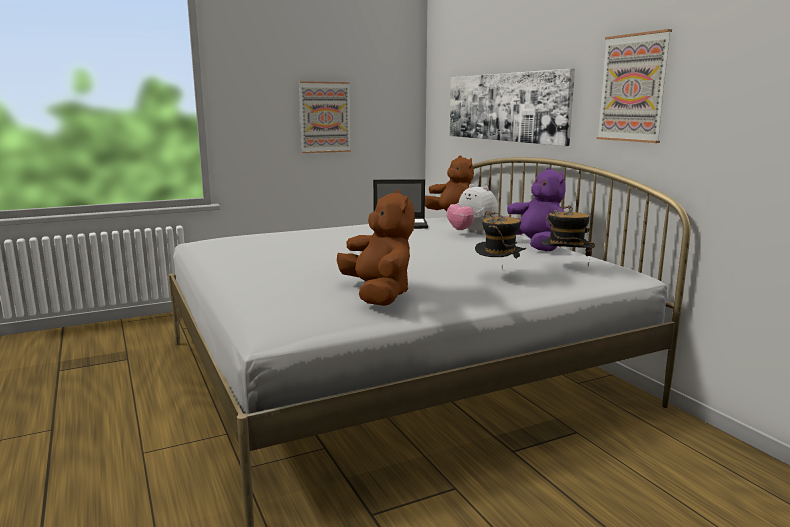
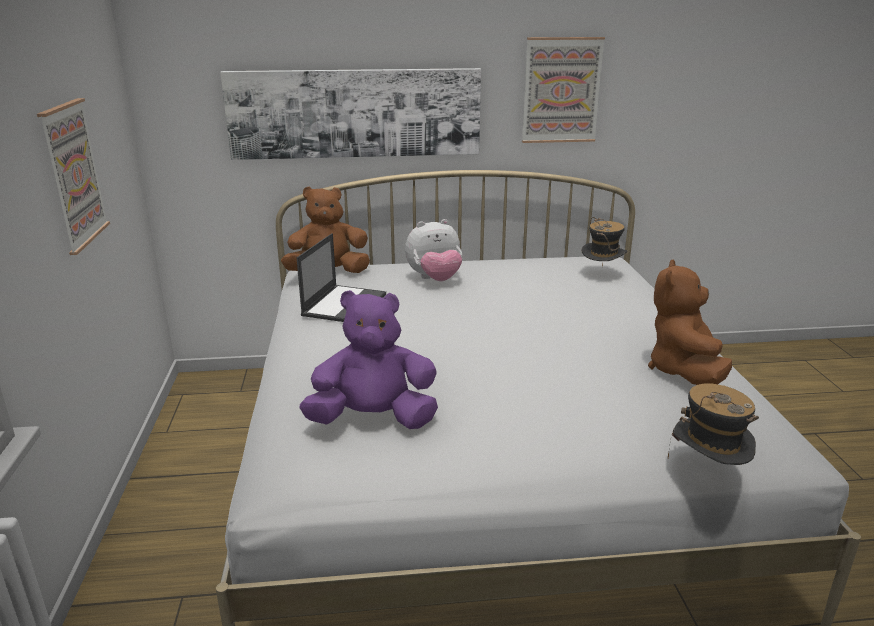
camera: 70 degrees left, 10 degrees up
(378, 295) = (684, 371): brown plush toy -> brown plush toy turned 75 degrees counterclockwise
(499, 276) = (628, 305): hat -> hat (706, 473)
(535, 246) = (512, 267): purple plush toy -> purple plush toy (373, 419)

